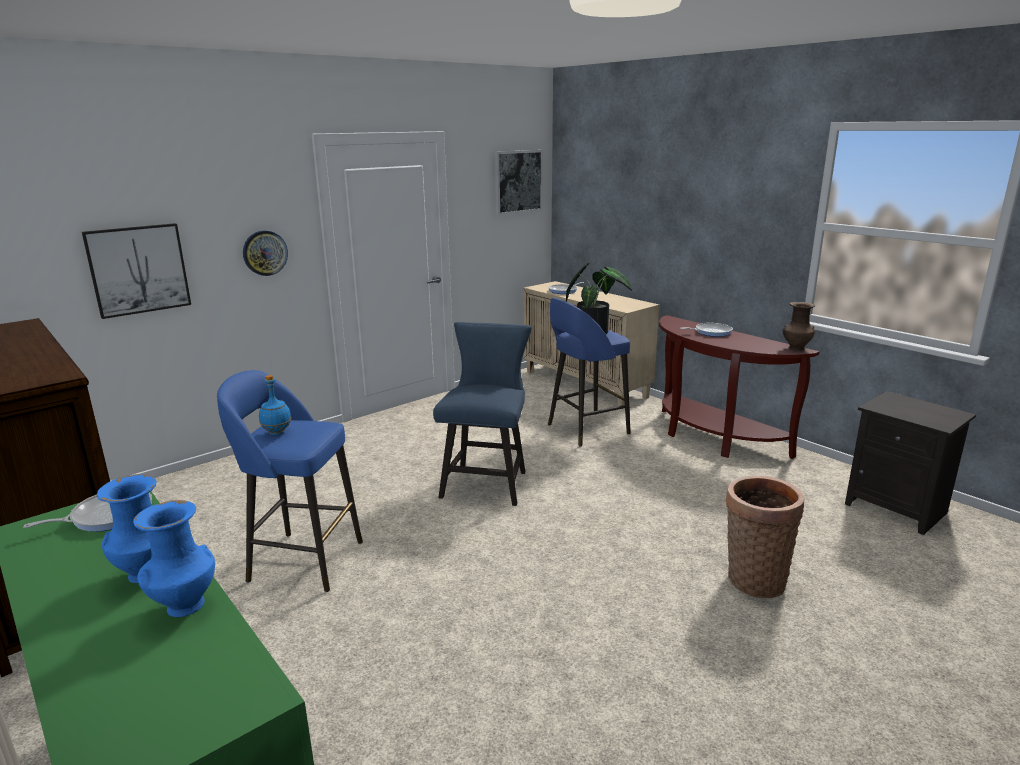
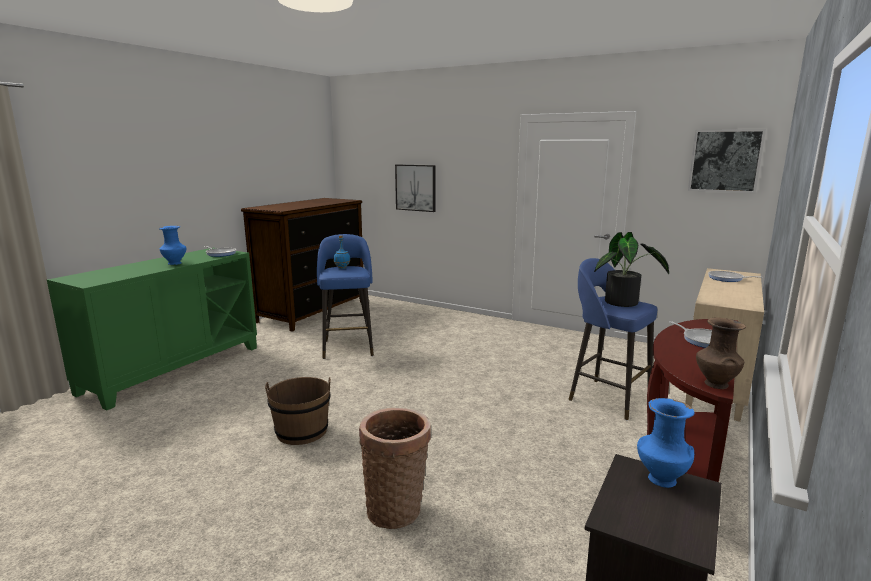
camera: 70 degrees right, 5 degrees down
(184, 607) = (149, 270): blue vase -> blue vase (660, 479)
(265, 253) = (478, 190): wall clock -> none
(487, 481) = (472, 375): blue chair -> none
(572, 632) = (302, 431): none -> brown bucket

